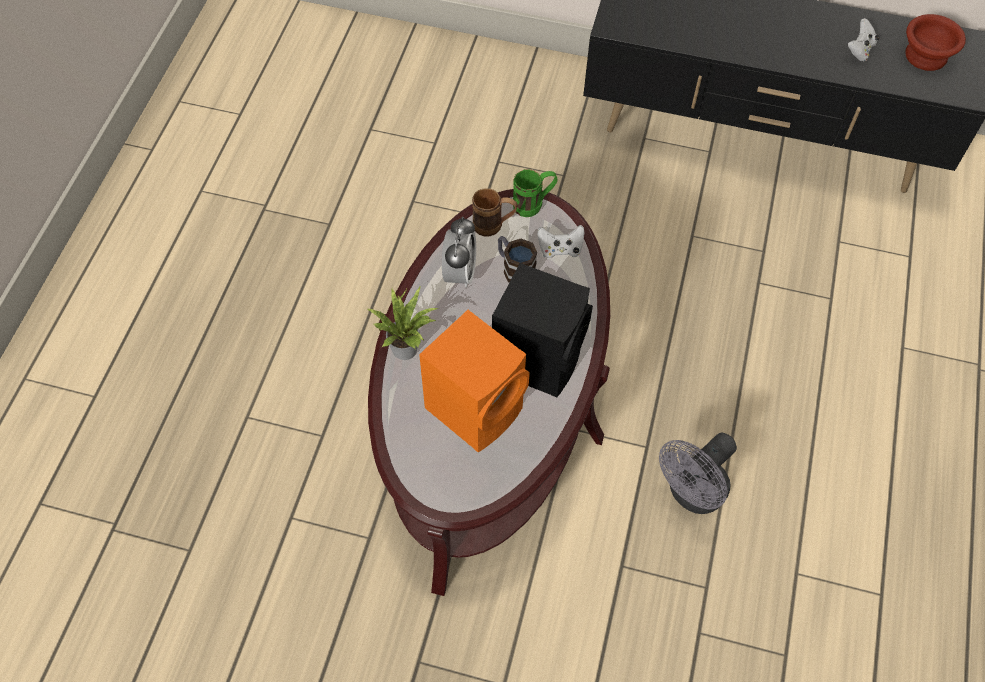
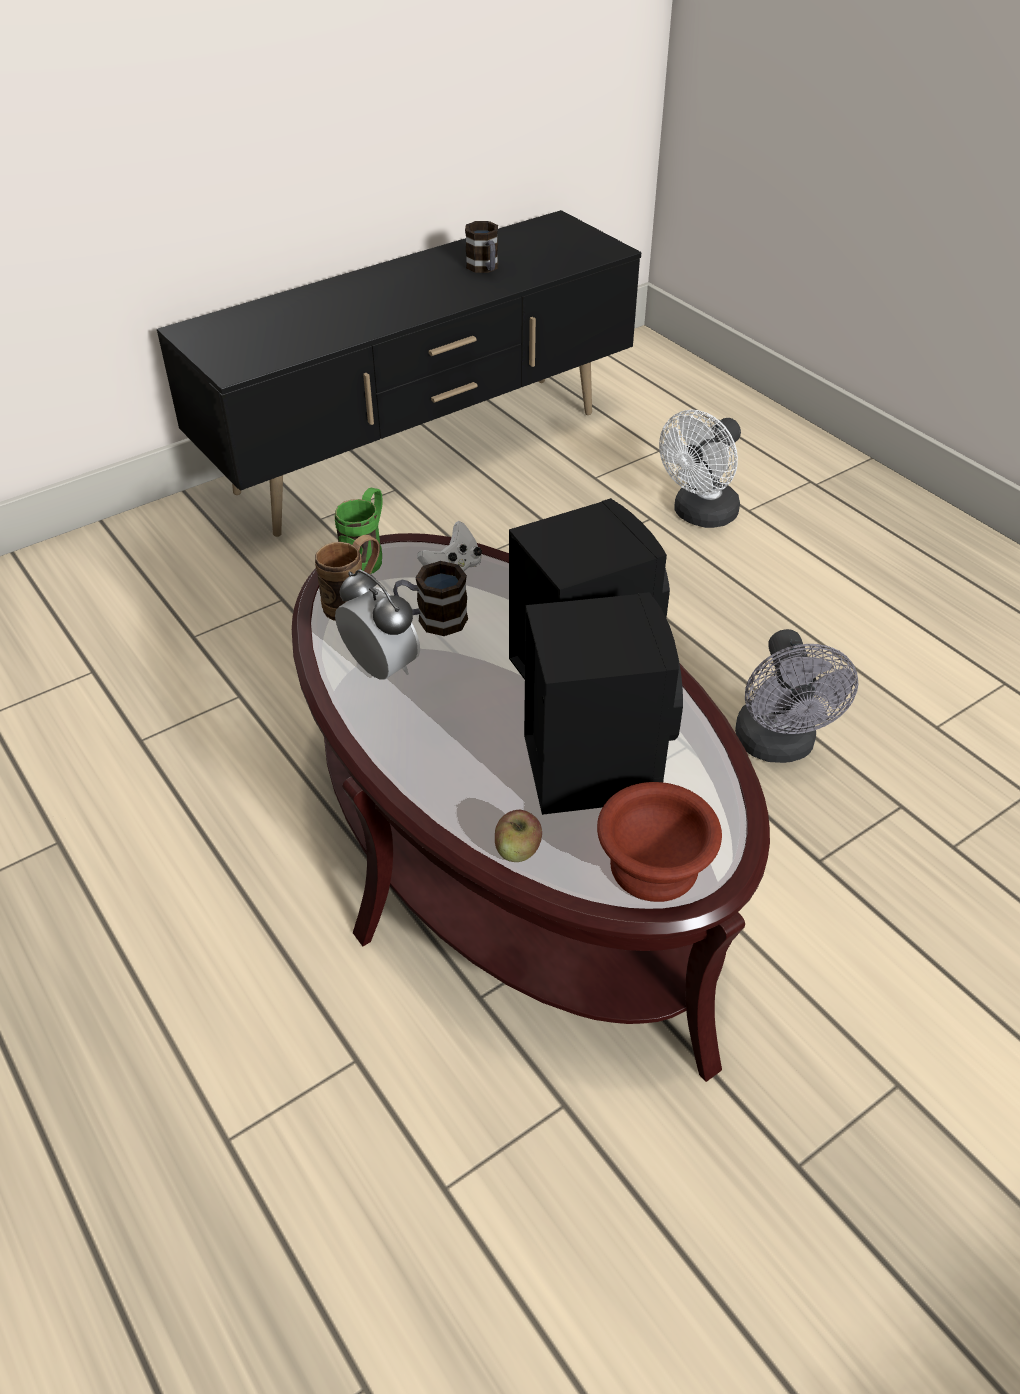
camera: 50 degrees left, 15 degrees down
(395, 413) = (517, 850): none -> apple
(407, 347) = (431, 778): potted plant -> none
(477, 407) = (591, 764): orange speaker -> black speaker
(859, 50) = (484, 268): white game controller -> mug
(864, 323) = (699, 516): none -> white fan
(925, 57) = (540, 246): brown bowl -> brown bowl (655, 870)

